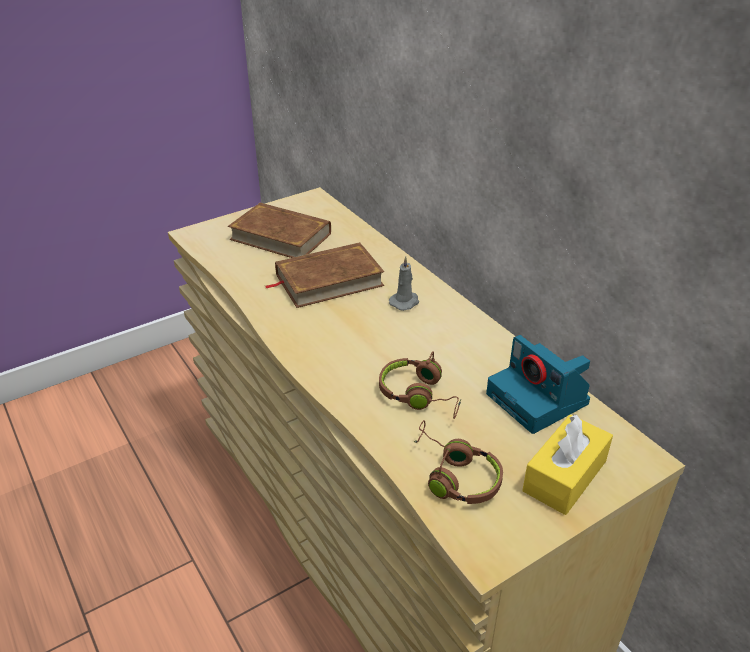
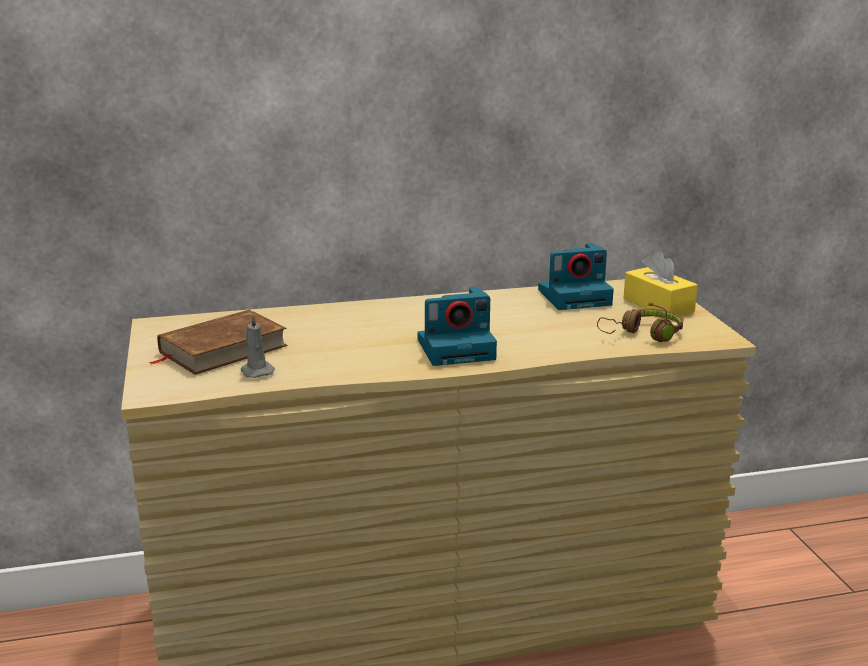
camera: 70 degrees left, 15 degrees down
(328, 280) = (339, 338): brown book -> none
(340, 347) = (457, 348): none -> camera
(405, 302) = (409, 315): grey candle -> grey candle (256, 371)
(420, 395) = (547, 330): brown headphones -> none

